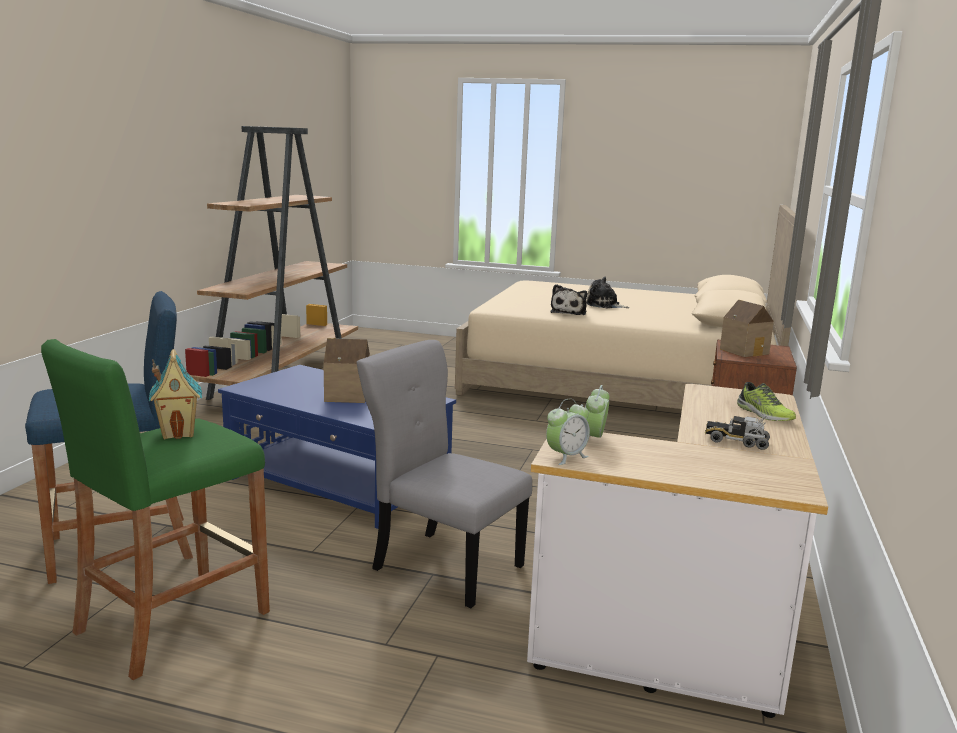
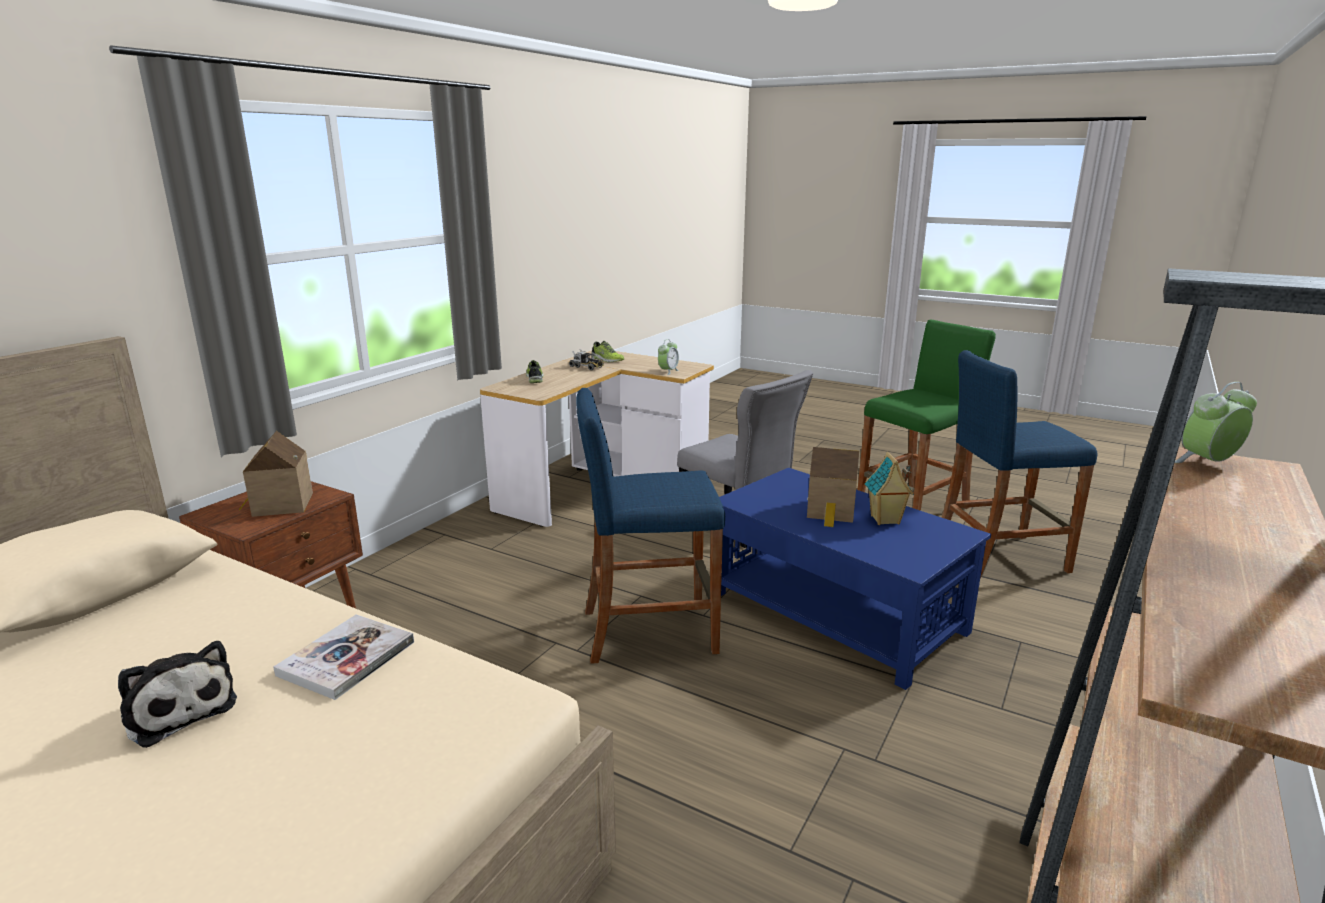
camera: 165 degrees left, 5 degrees up
(179, 433) = (921, 399): toy house -> toy house (885, 520)
(488, 461) = (649, 631): none -> blue stool
(566, 457) = (692, 366): alarm clock -> alarm clock (1207, 463)
(569, 312) = (347, 658): plush toy -> book
(738, 464) = (606, 360): none -> shoe

